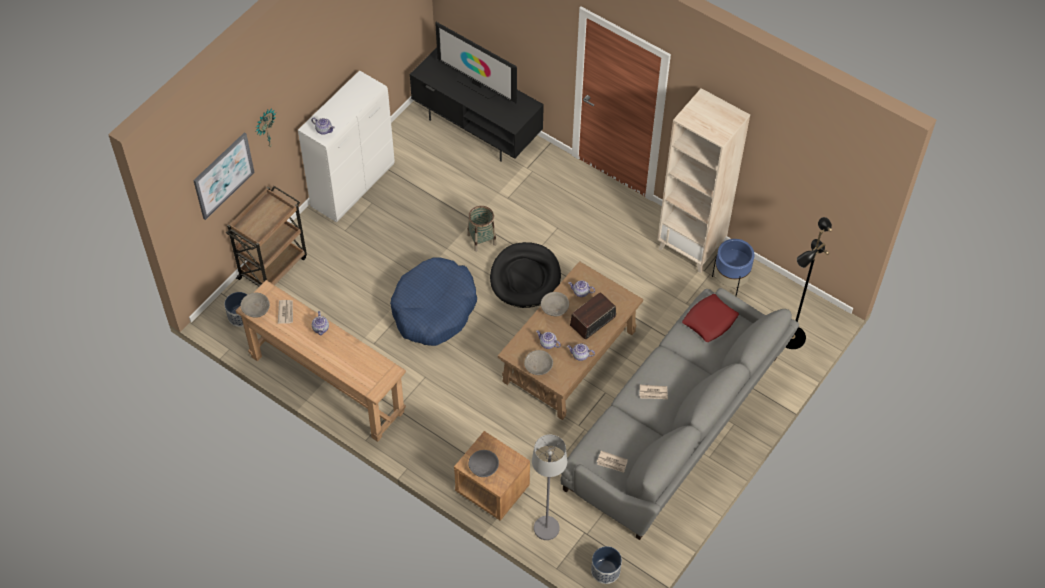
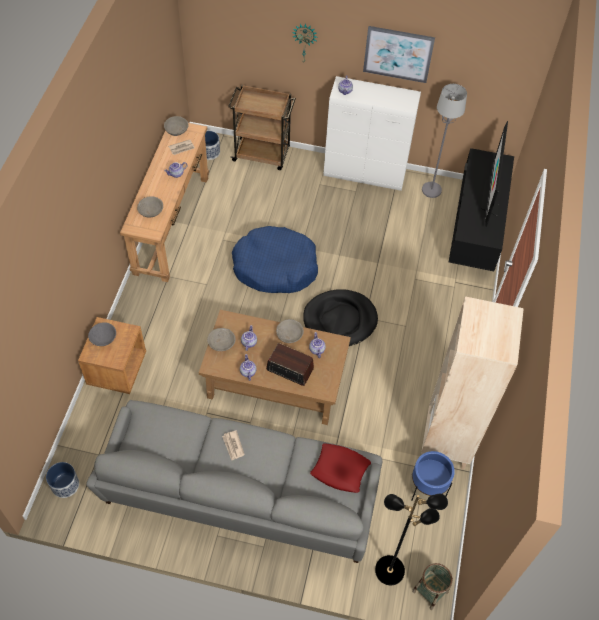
camera: 65 degrees right, 0 degrees up
(223, 175) = (250, 39): picture -> picture (398, 54)
(361, 366) = (151, 211): none -> grey bowl
(481, 239) = (361, 275): basket -> basket (430, 591)
(546, 528) = (93, 423): grey floor lamp -> grey floor lamp (431, 190)
(612, 462) = (144, 436): newspaper -> none

